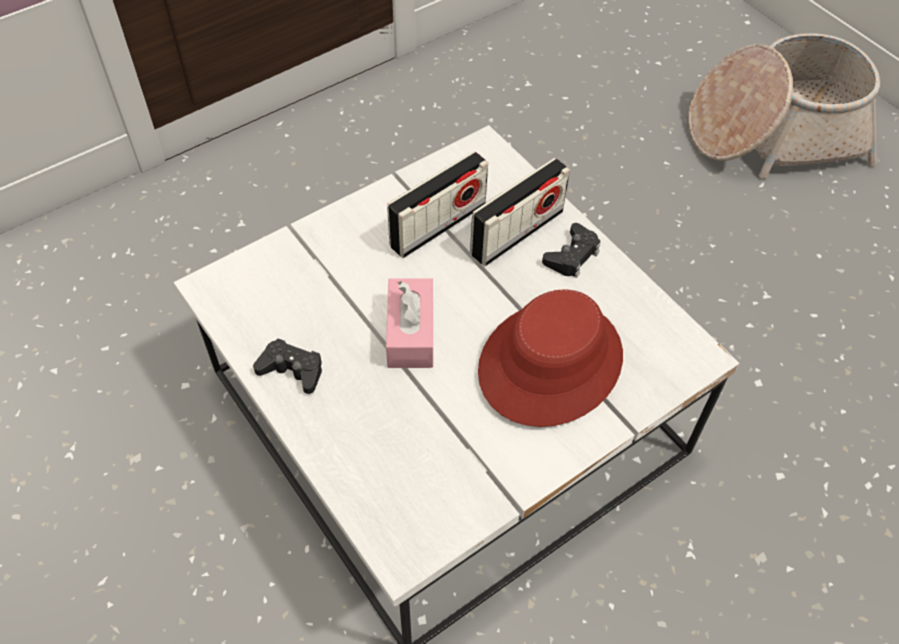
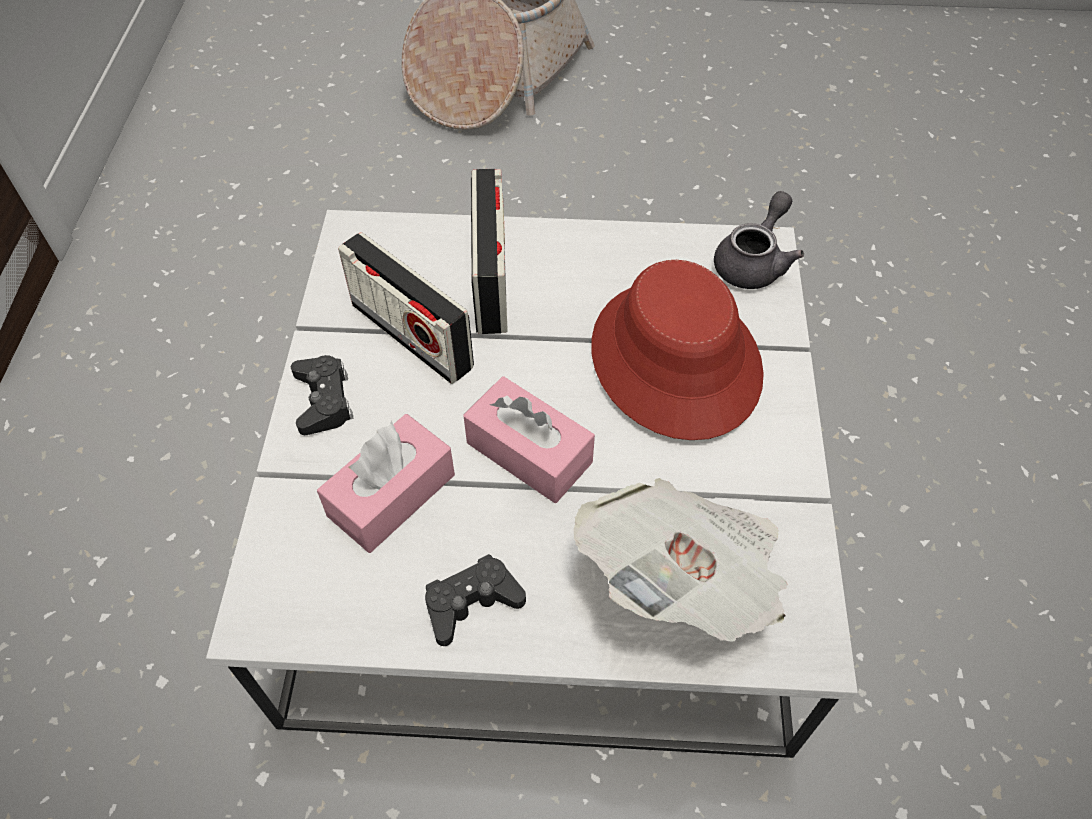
camera: 50 degrees left, 0 degrees up
(326, 290) = (391, 495): none -> pink tissue box
(395, 462) = (685, 577): none -> newspaper
(438, 225) = (411, 336): radio -> radio turned 135 degrees clockwise
(572, 256) = (563, 258): black game controller -> black game controller (323, 400)
(679, 358) = (754, 262): none -> grey teapot

